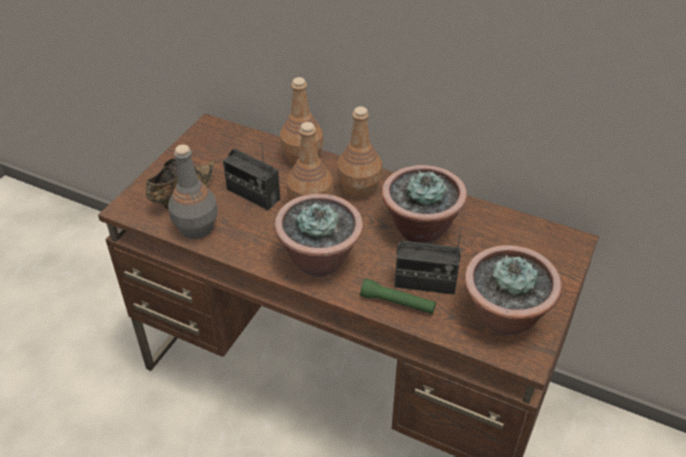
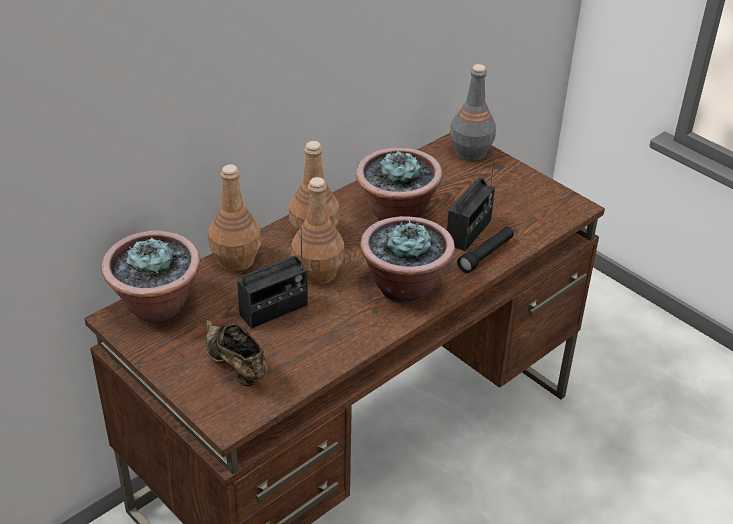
camera: 70 degrees left, 5 degrees down
(196, 228) = (303, 366): grey bottle -> grey bottle (471, 153)
(397, 303) = (486, 255): green flashlight -> black flashlight
(504, 317) = (528, 203): potted plant -> potted plant (157, 306)

